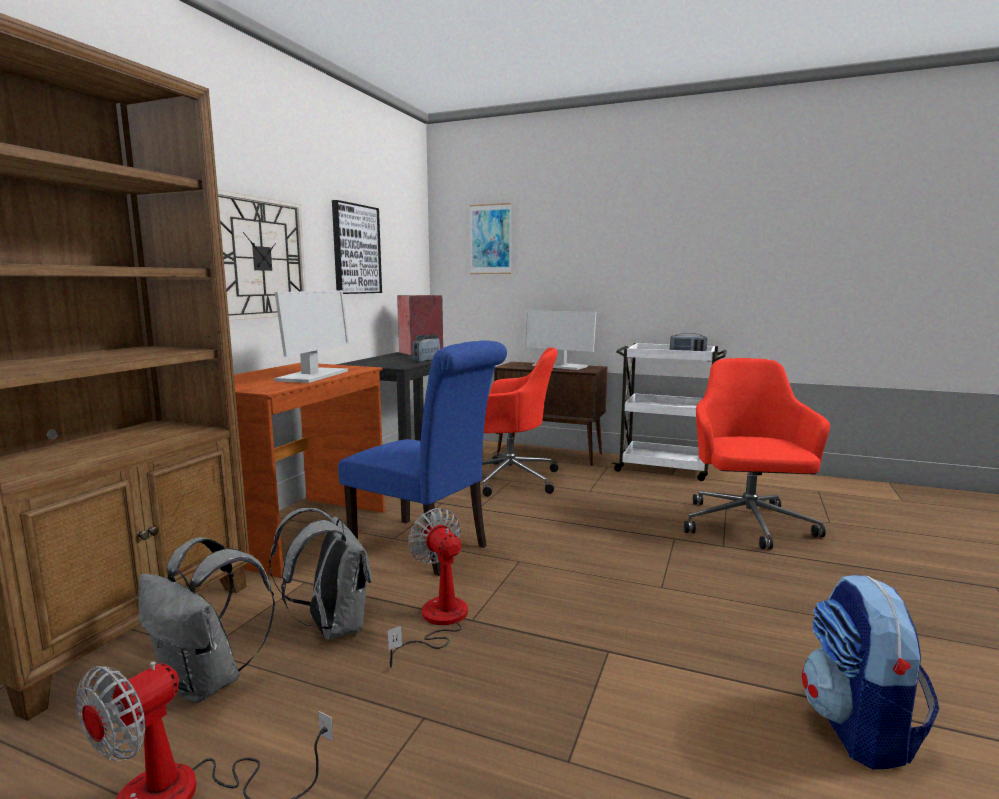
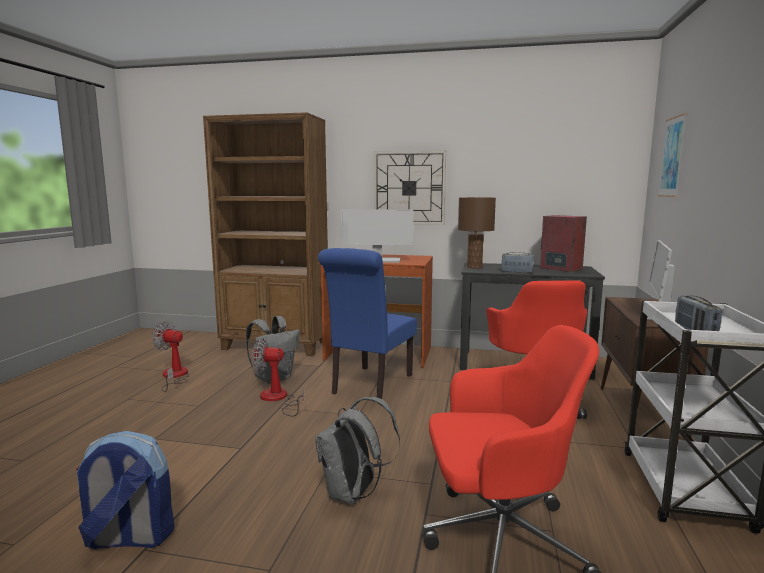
camera: 80 degrees right, 0 degrees up
(207, 682) = (235, 366): grey backpack -> grey backpack (353, 494)
(356, 249) = (512, 177): picture -> none
(377, 364) = (474, 267): none -> brown table lamp
(437, 622) = (278, 399): fan -> fan turned 135 degrees counterclockwise

